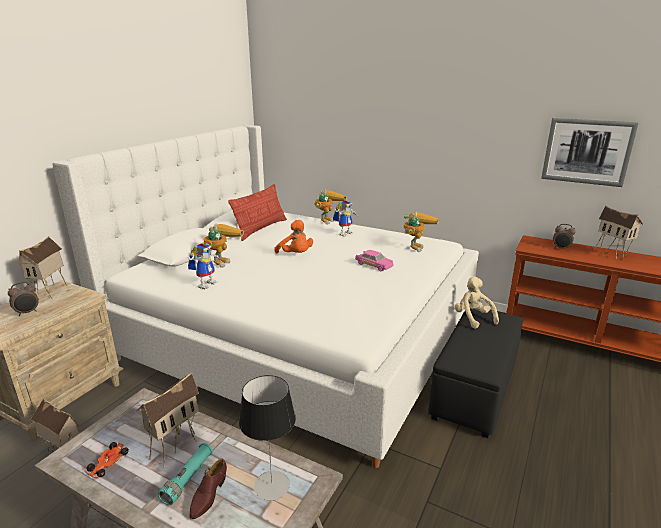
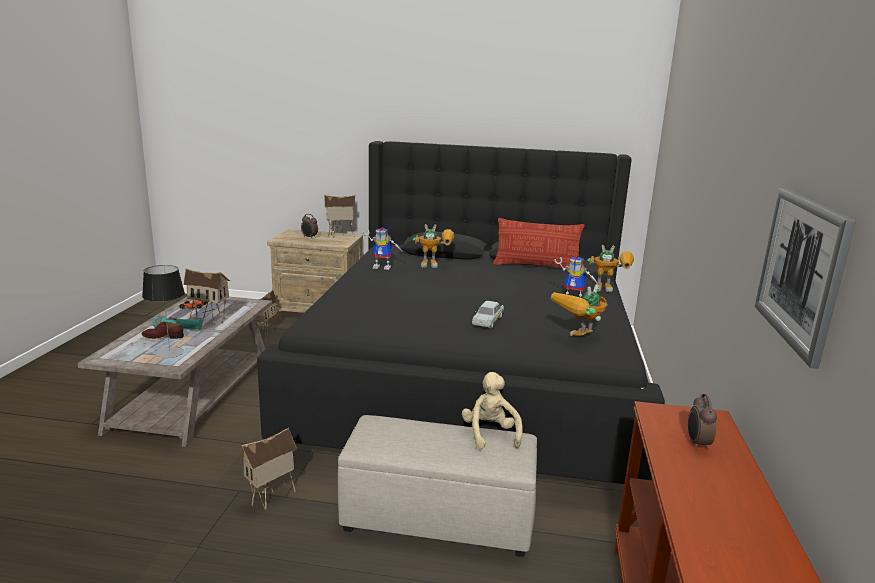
camera: 70 degrees right, 5 degrees down
(296, 255) = (480, 287): orange plush toy -> none
(297, 335) = (472, 384): white bed -> black bed
(374, 265) = (487, 321): pink toy car -> white toy car
(415, 246) = (578, 339): toy robot -> toy robot turned 135 degrees clockwise
(473, 318) = (490, 434): beige plush toy -> beige plush toy turned 60 degrees counterclockwise
(474, 389) = (439, 519): black ottoman -> beige ottoman
(612, 253) = (743, 503): toy house -> toy house (272, 499)

